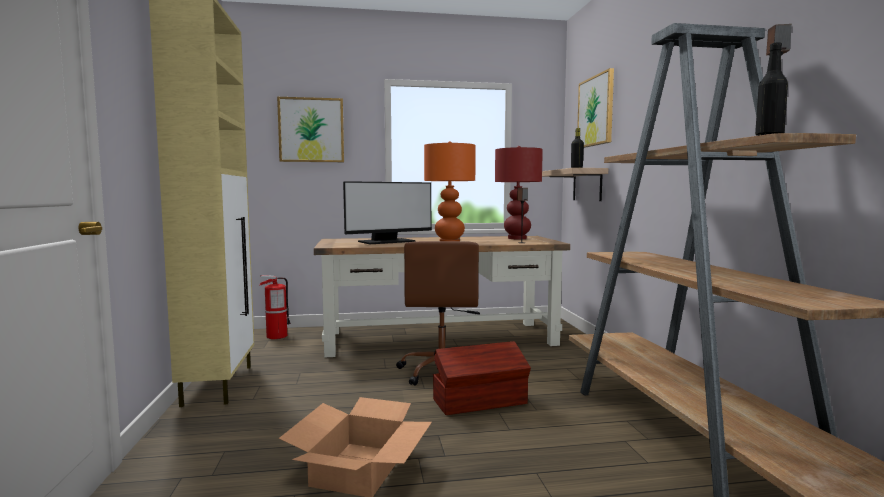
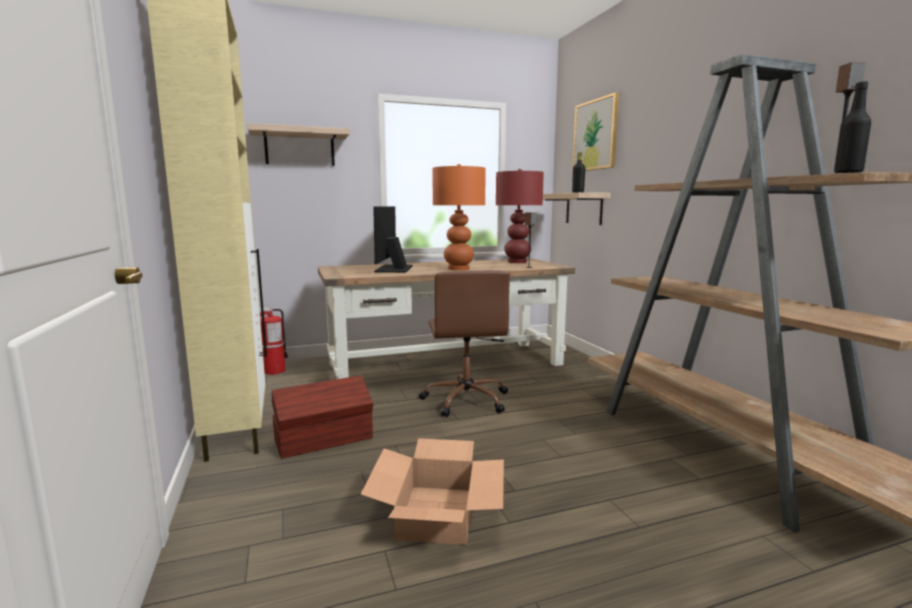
camera: 10 degrees left, 5 degrees up
(311, 130) = (299, 148): picture -> shelf
(387, 241) = (393, 269): monitor -> monitor turned 135 degrees clockwise
(481, 402) = (520, 429): brown storage box -> brown storage box (325, 440)

